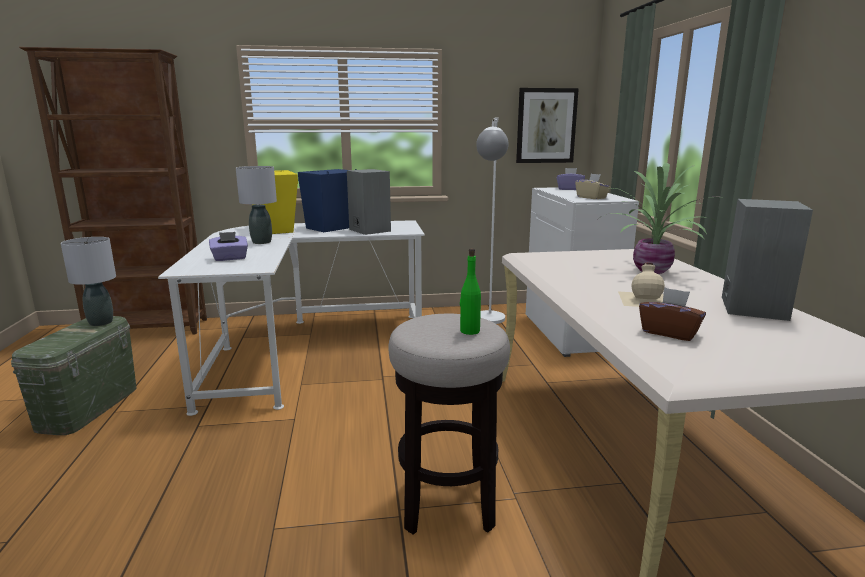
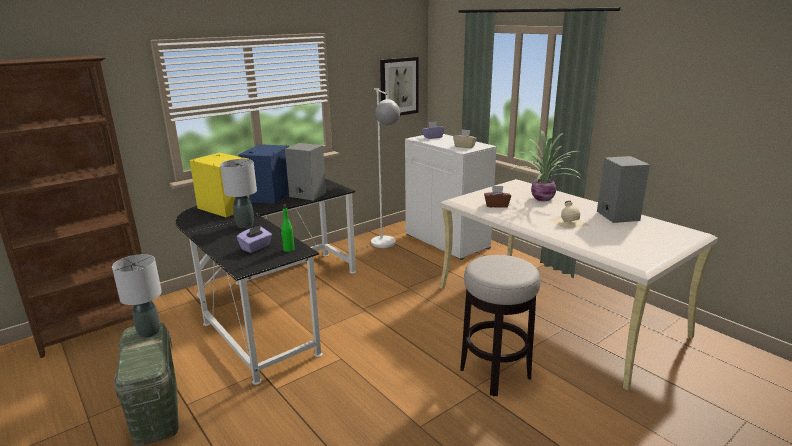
camera: 30 degrees left, 5 degrees up
(302, 347) = (272, 304): white desk -> black desk
(469, 331) = (516, 266): green bottle -> green bottle (288, 249)
(669, 332) = (606, 241): brown tissue box -> brown tissue box (496, 205)

